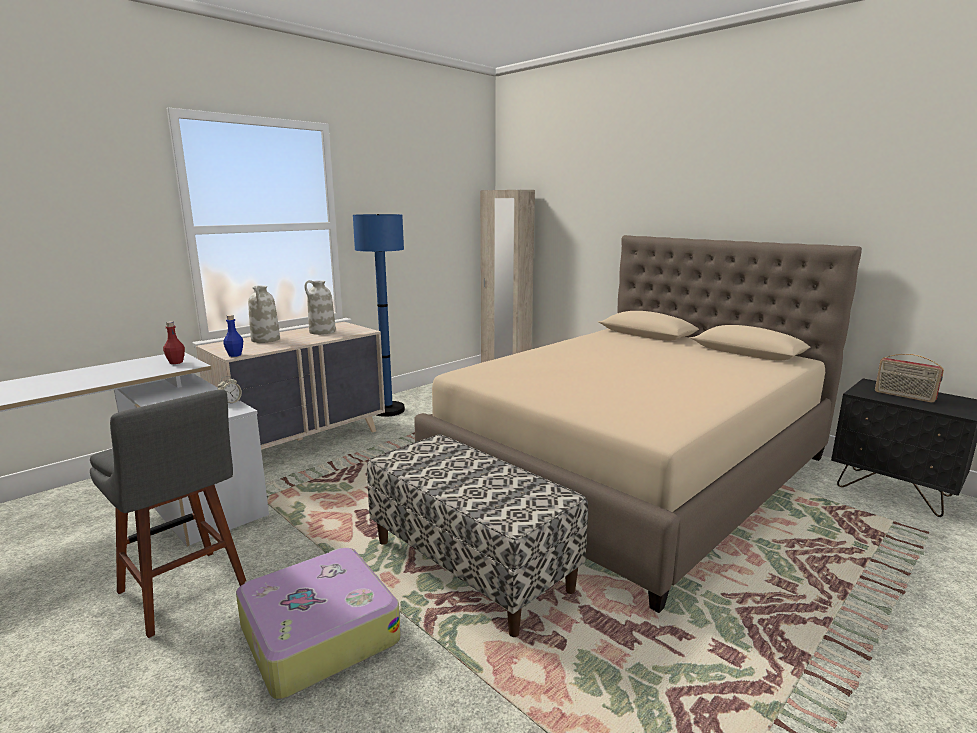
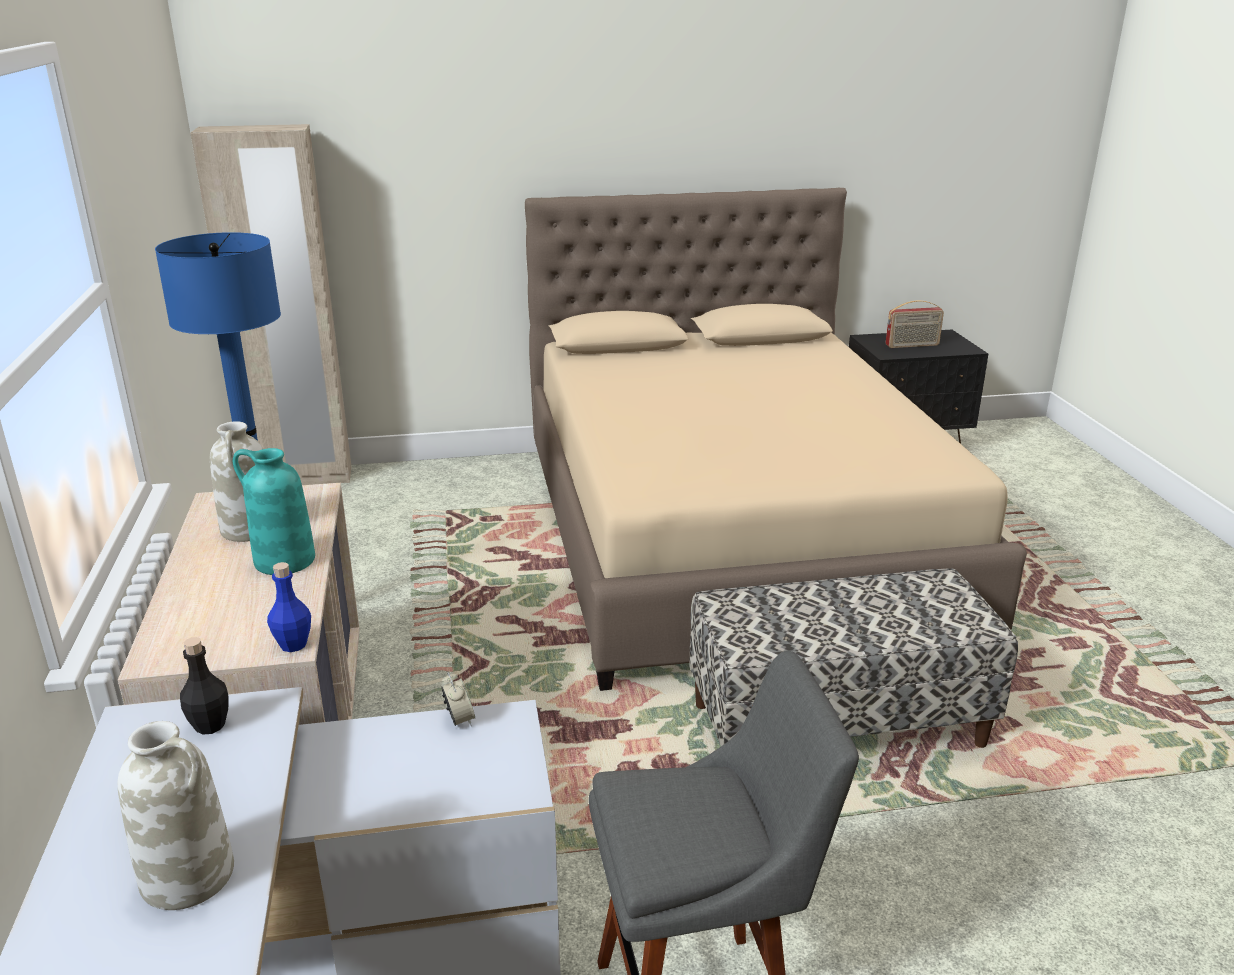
camera: 55 degrees left, 10 degrees up
(176, 362) = (210, 725): red bottle -> black bottle
(266, 340) = (214, 593): white vase -> white vase (189, 875)
(300, 340) = (283, 561): none -> turquoise vase
(317, 633) = (890, 891): suitcase -> none

